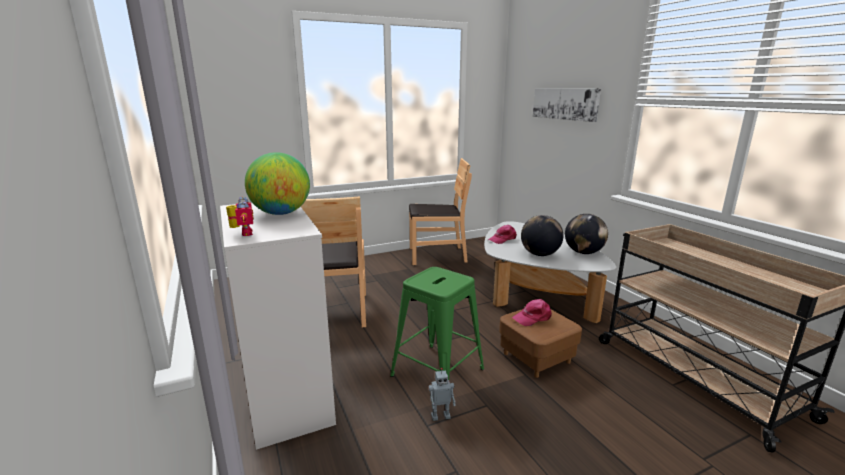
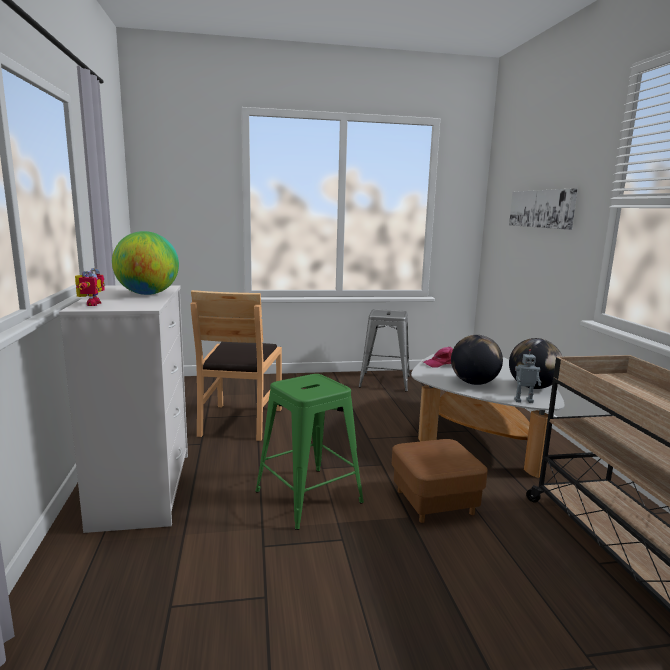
camera: 15 degrees right, 5 degrees down
(437, 255) = (384, 381): brown chair -> grey stool
(440, 416) = (284, 539): toy robot -> toy robot (523, 400)
(533, 317) = (431, 450): pink cap -> none

